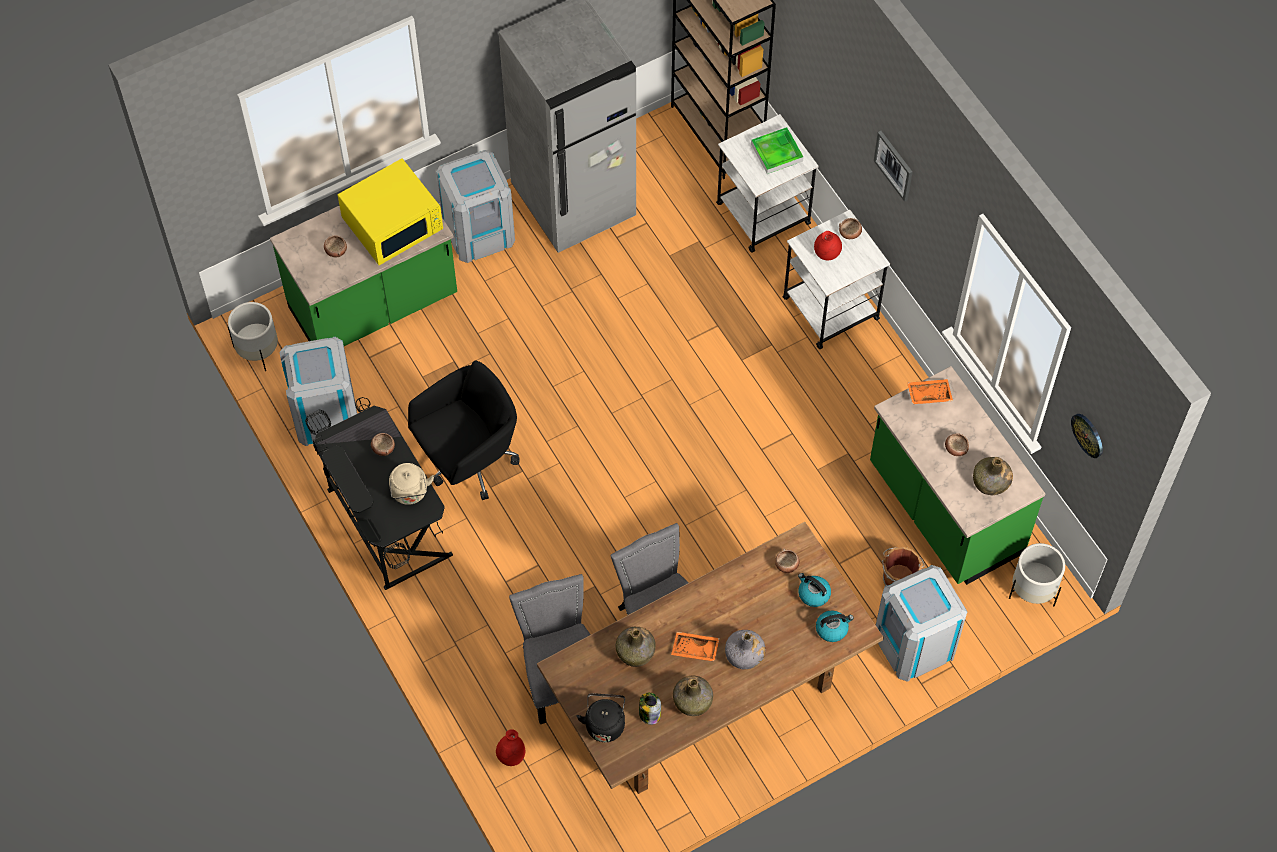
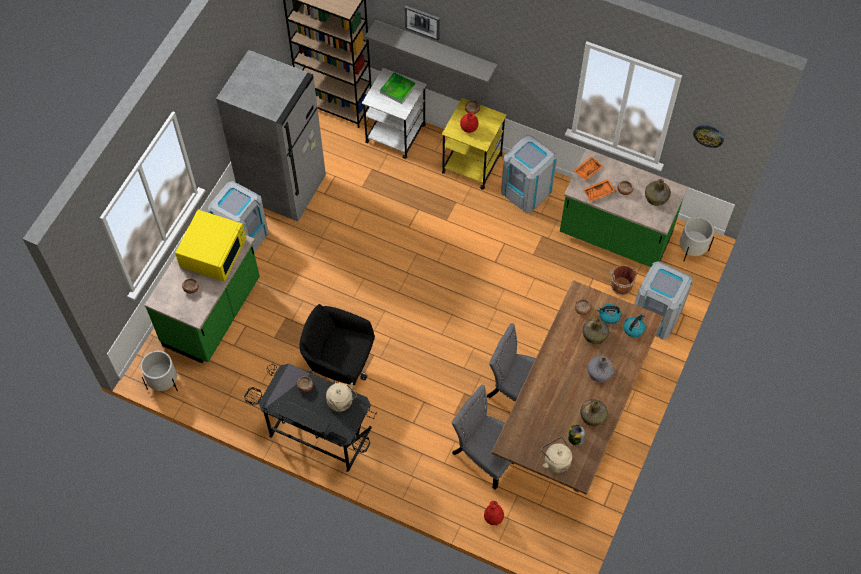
camera: 35 degrees left, 0 degrees up
(326, 415) = (234, 394): grey trash can -> grey trash can (526, 191)
(469, 464) = (340, 370): black office chair -> black office chair turned 90 degrees counterclockwise
(604, 723) = (555, 460): black kettle -> beige kettle
(636, 652) = (541, 409): green bottle -> green bottle (594, 335)
(695, 650) = (571, 387): orange tray -> orange tray (599, 193)
(831, 310) = (473, 164): white cart -> yellow cart
(835, 123) = (435, 49): none -> grey shelf
(894, 165) = (497, 49): picture -> picture (422, 22)

